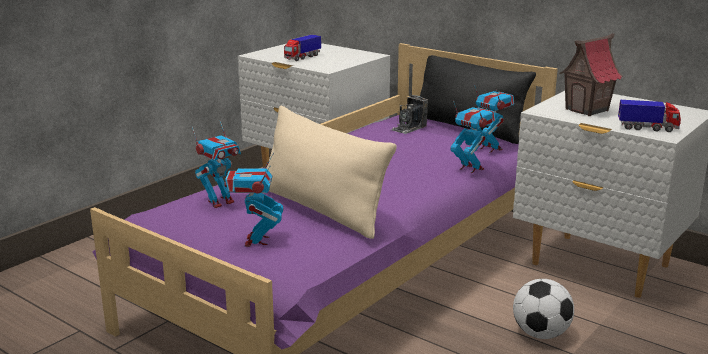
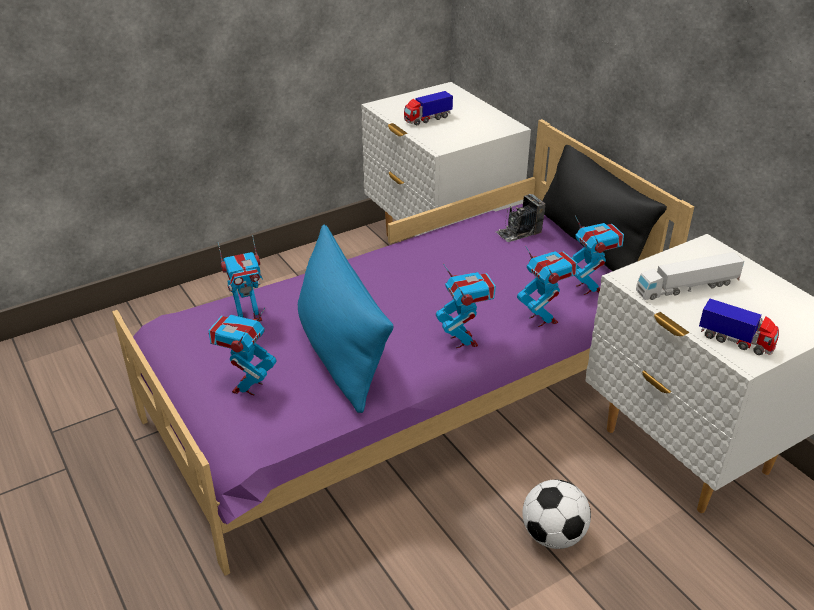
camera: 20 degrees right, 15 degrees up
(321, 209) = (340, 351): beige pillow -> blue pillow
(420, 188) = (464, 340): none -> toy robot
(587, 110) = (687, 287): toy house -> toy truck

